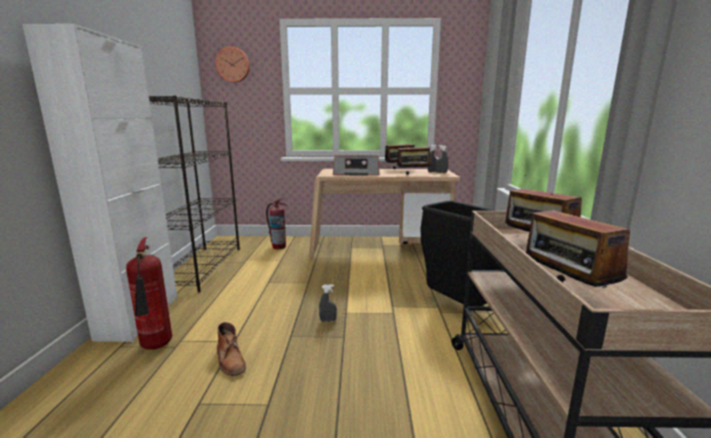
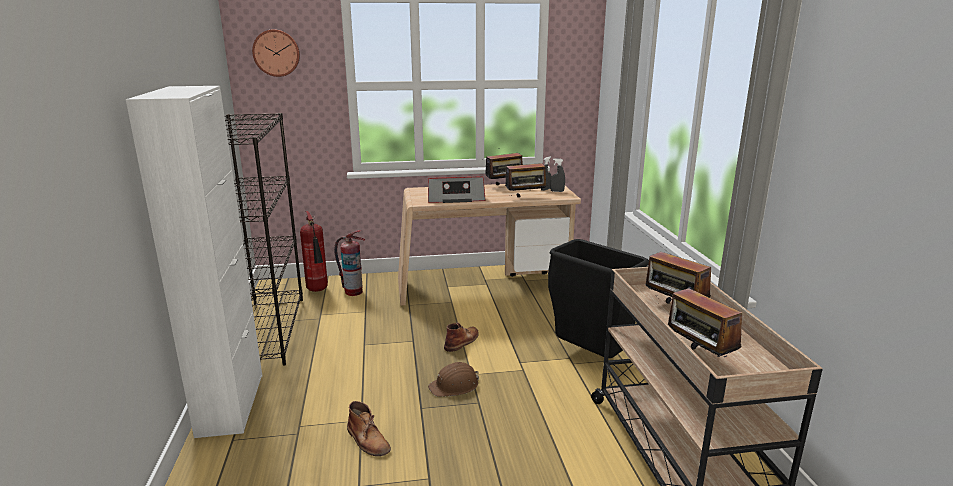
camera: 10 degrees left, 5 degrees up
(157, 347) = (276, 436): fire extinguisher -> fire extinguisher (318, 290)
(328, 320) = (454, 386): grey spray bottle -> brown hard hat
(348, 286) = (462, 341): none -> brown boot

